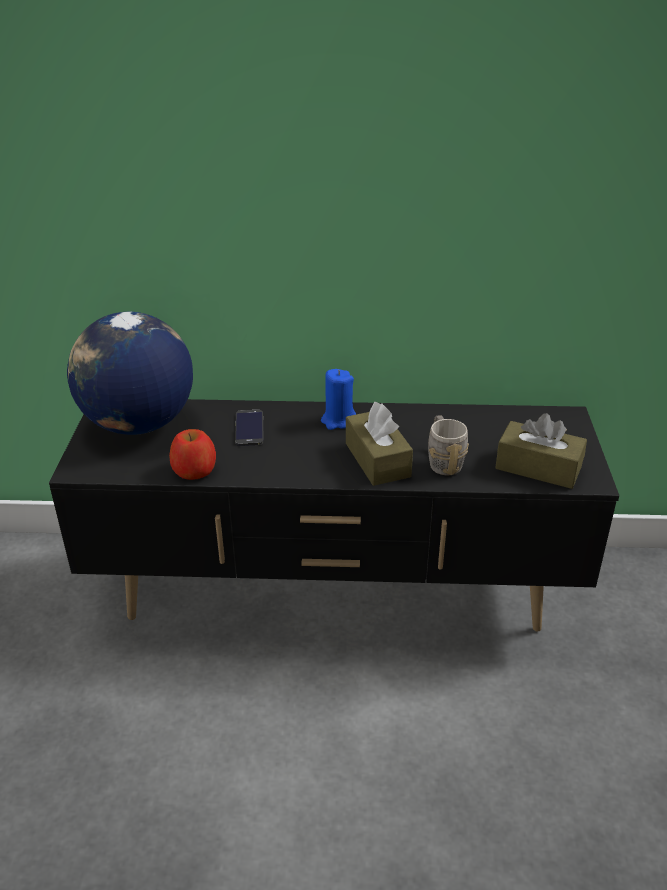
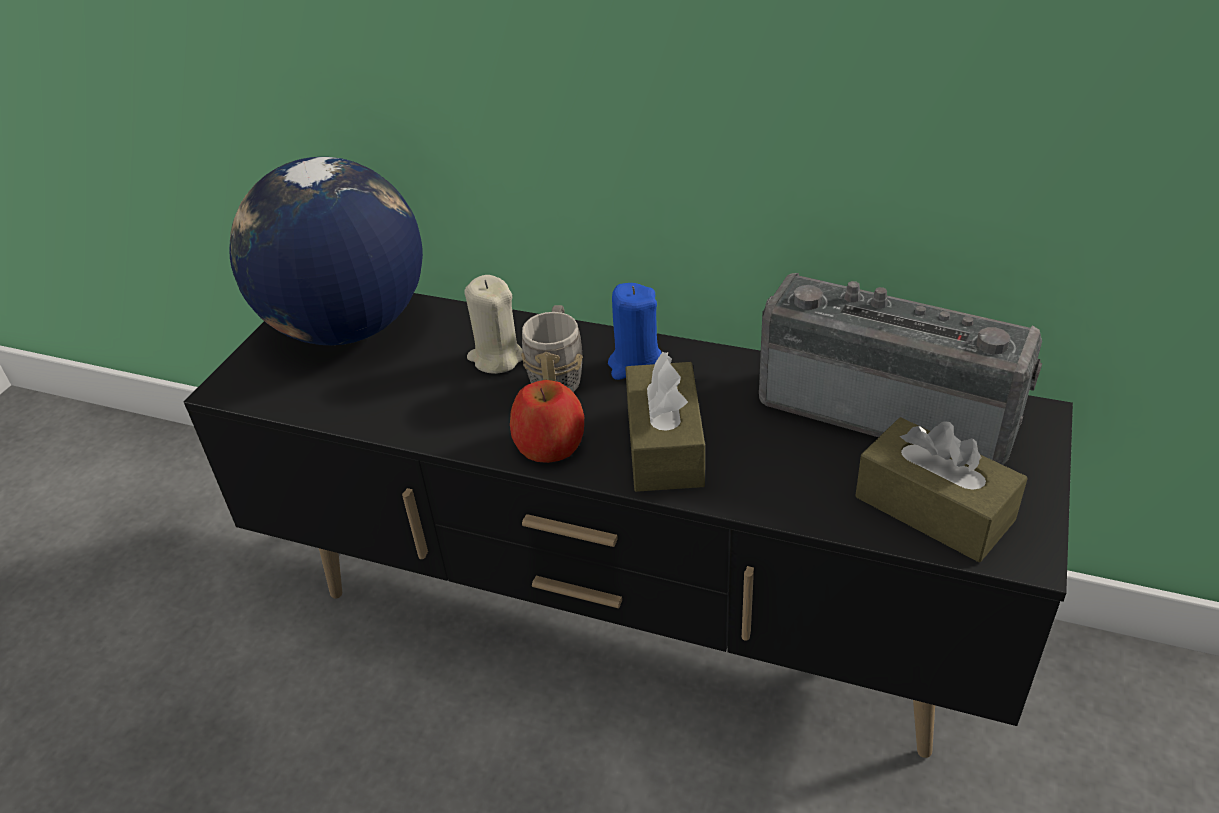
camera: 20 degrees right, 5 degrees up
(194, 470) = (384, 415): apple -> apple (550, 444)
(249, 428) = (496, 358): phone -> beige candle
(443, 461) = (771, 467): grey mug -> grey mug (558, 375)
(493, 422) = (889, 408): none -> radio

